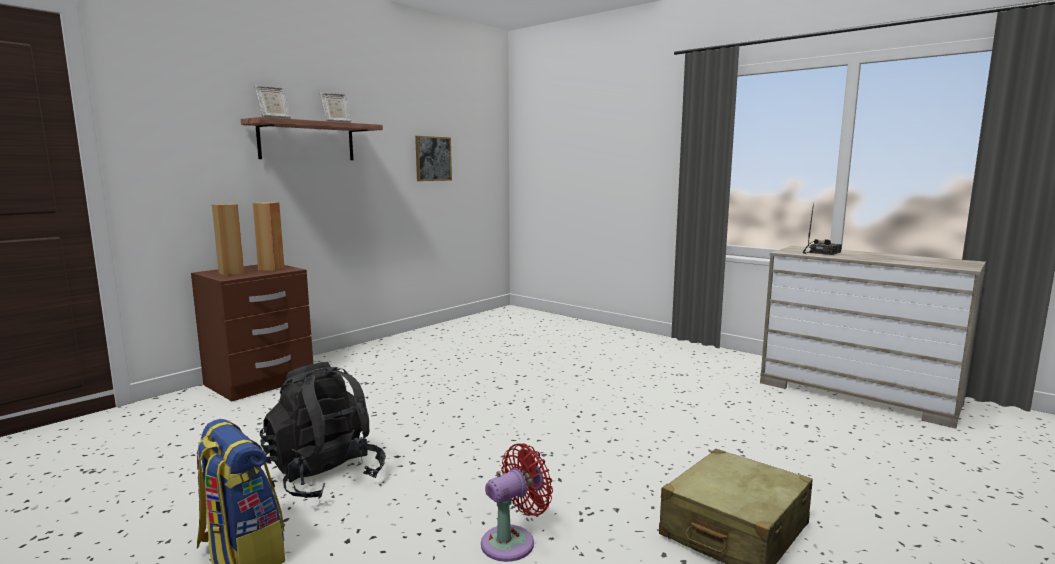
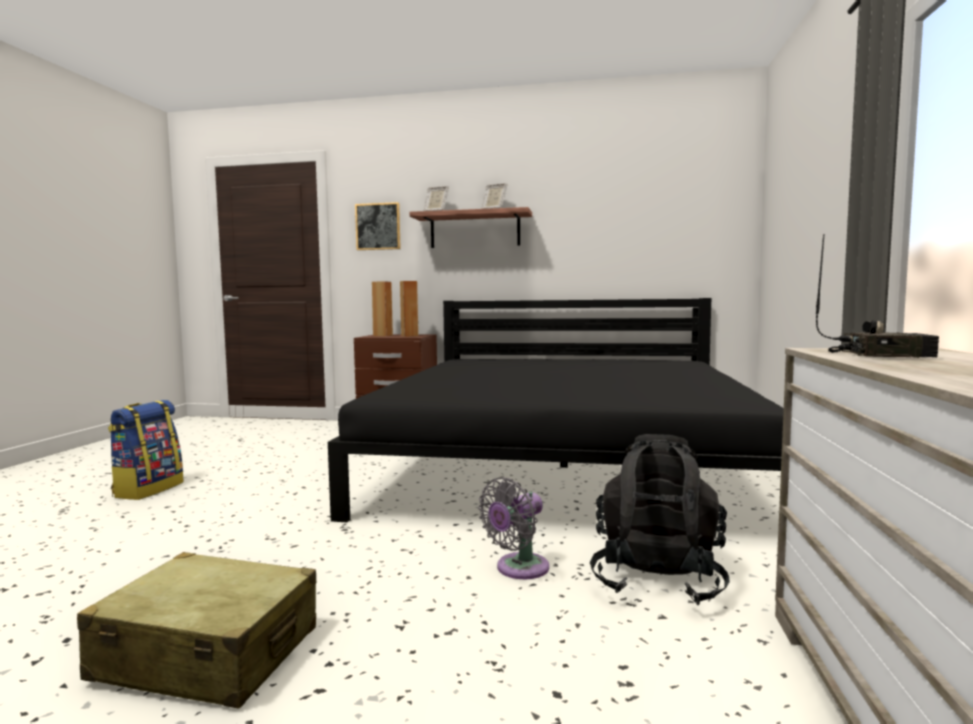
camera: 60 degrees right, 5 degrees down
(325, 476) = (258, 479): black backpack -> black backpack (657, 578)
(433, 158) = (623, 240): picture -> picture (378, 226)
(499, 359) = (565, 465): none -> black bed
(513, 541) = (171, 552): red fan -> none
(671, 416) = (518, 569): none -> grey fan

